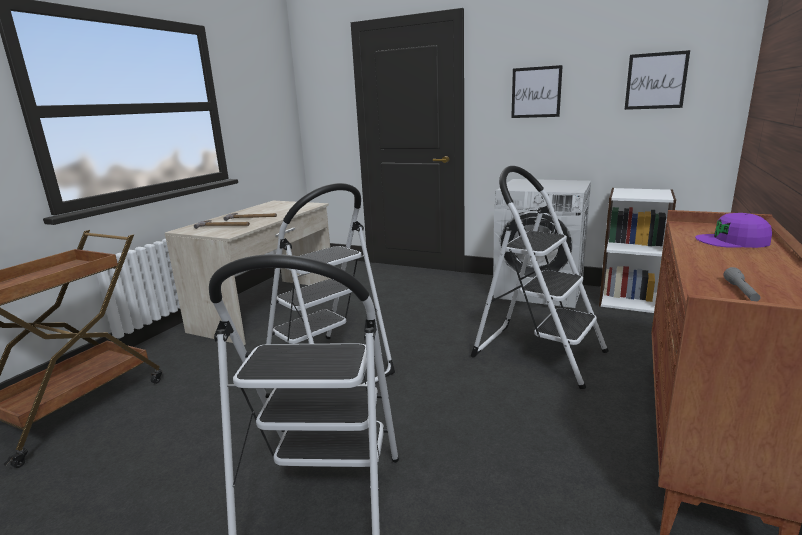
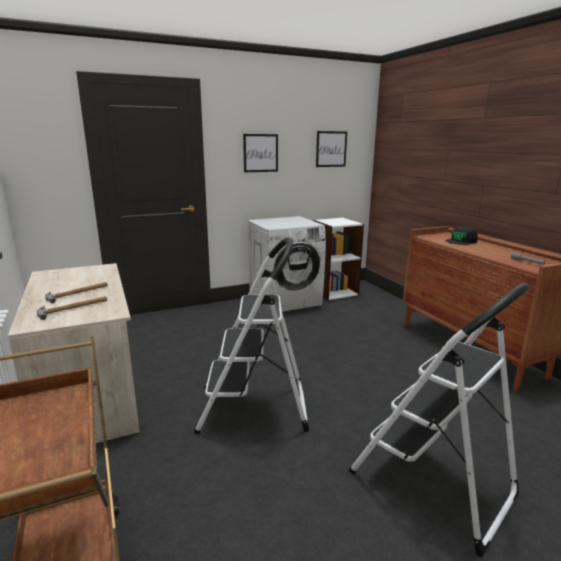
camera: 50 degrees left, 0 degrees up
(535, 353) = (347, 338): step ladder -> none
(733, 241) = (461, 241): purple cap -> black cap

